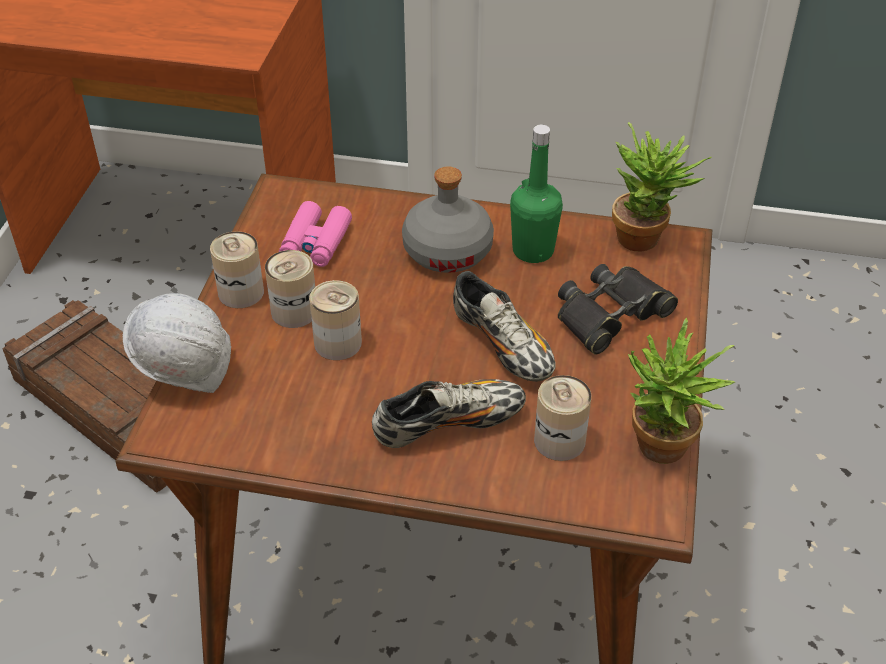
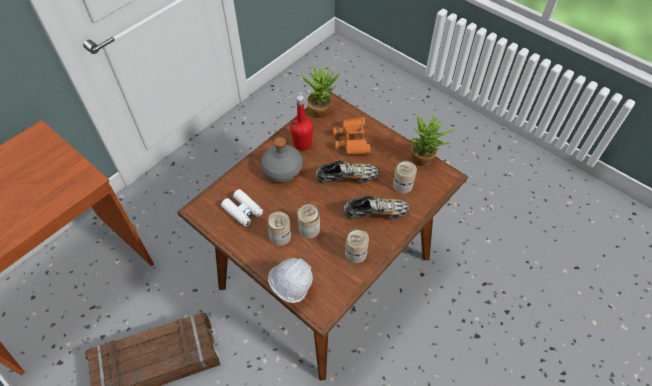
camera: 60 degrees left, 10 degrees up
(241, 292) = (254, 250): can -> can (356, 253)
(315, 243) = (243, 211): pink binoculars -> white binoculars
(448, 425) = (375, 213): shoe -> shoe turned 75 degrees clockwise
(533, 250) = (302, 144): green bottle -> red bottle
(610, 315) = (352, 140): black binoculars -> orange binoculars

